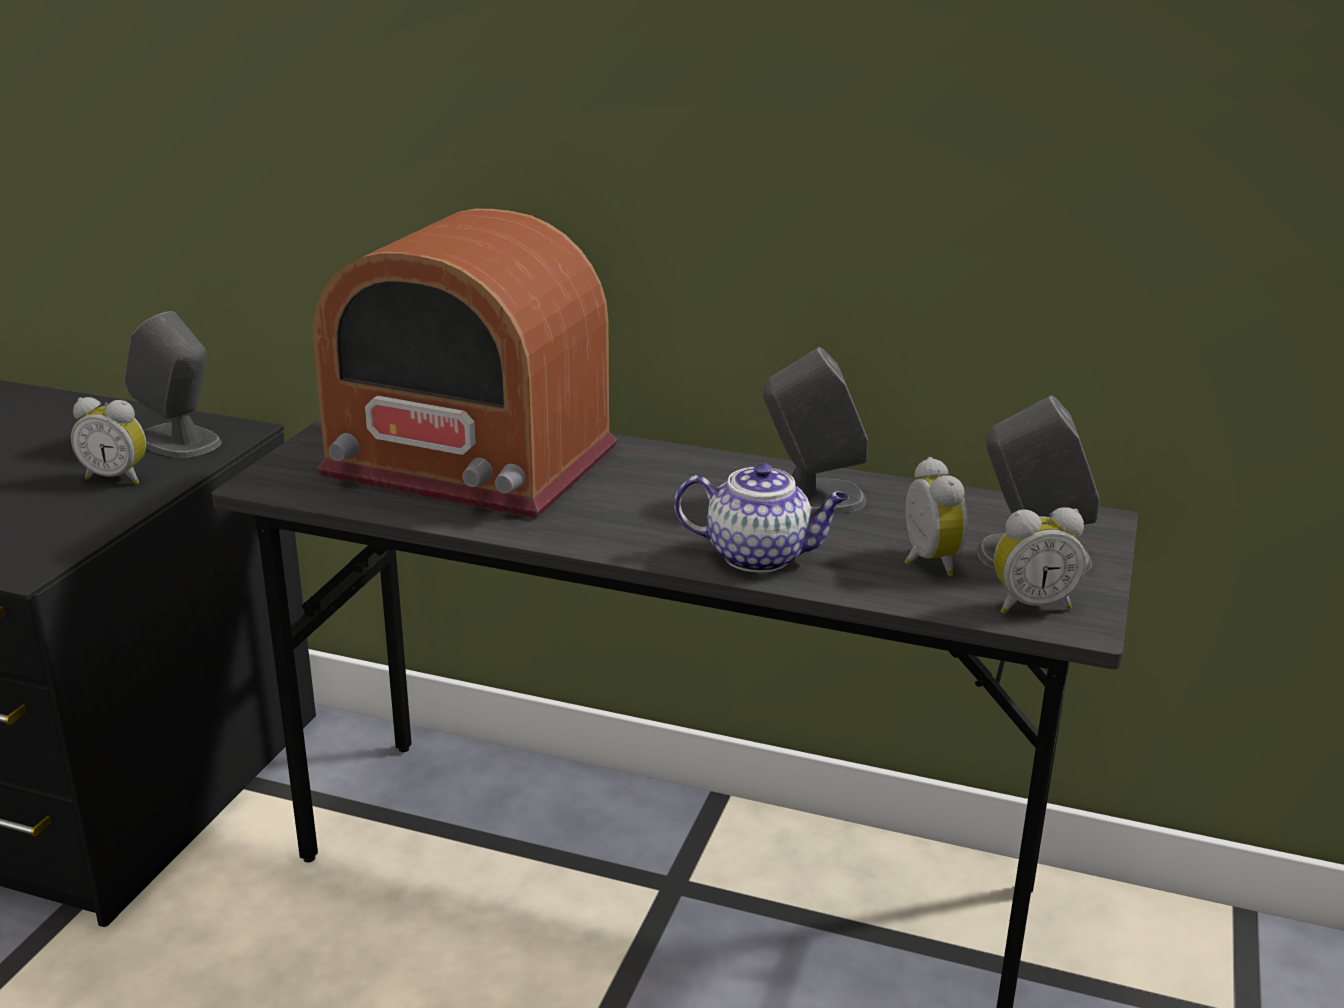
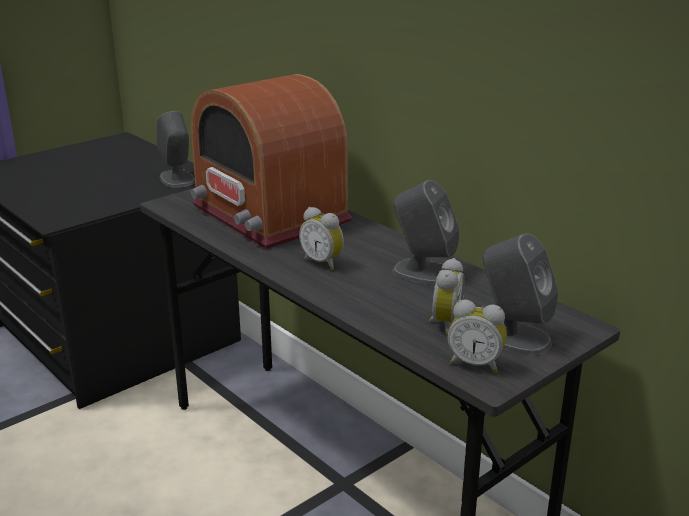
camera: 30 degrees right, 0 degrees up
(117, 477) = (134, 190): alarm clock -> alarm clock (323, 262)
(760, 556) = (354, 296): teapot -> none

